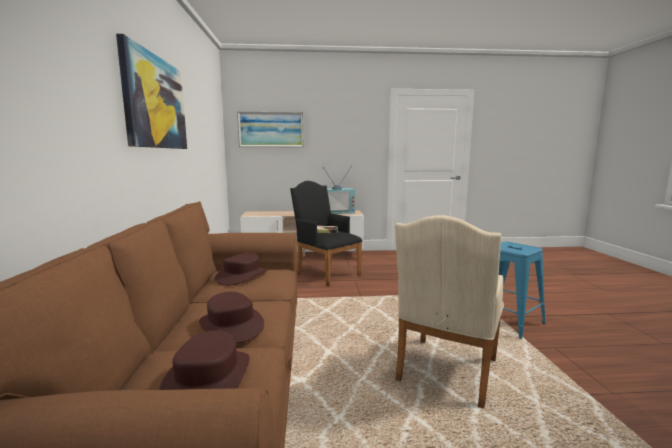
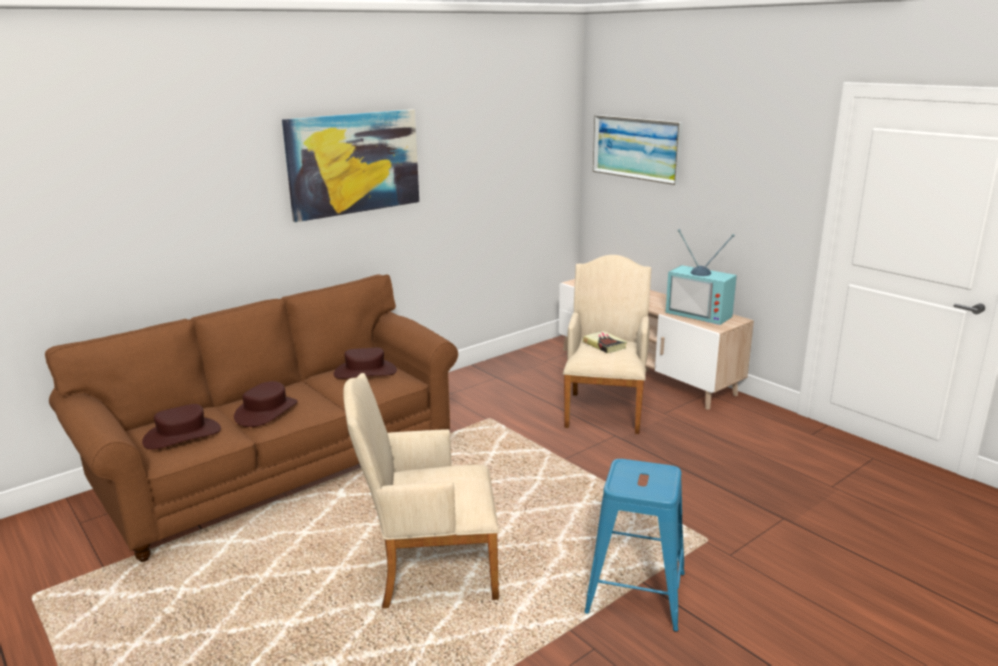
camera: 55 degrees right, 10 degrees up
(325, 273) = (605, 409): black armchair -> beige armchair

